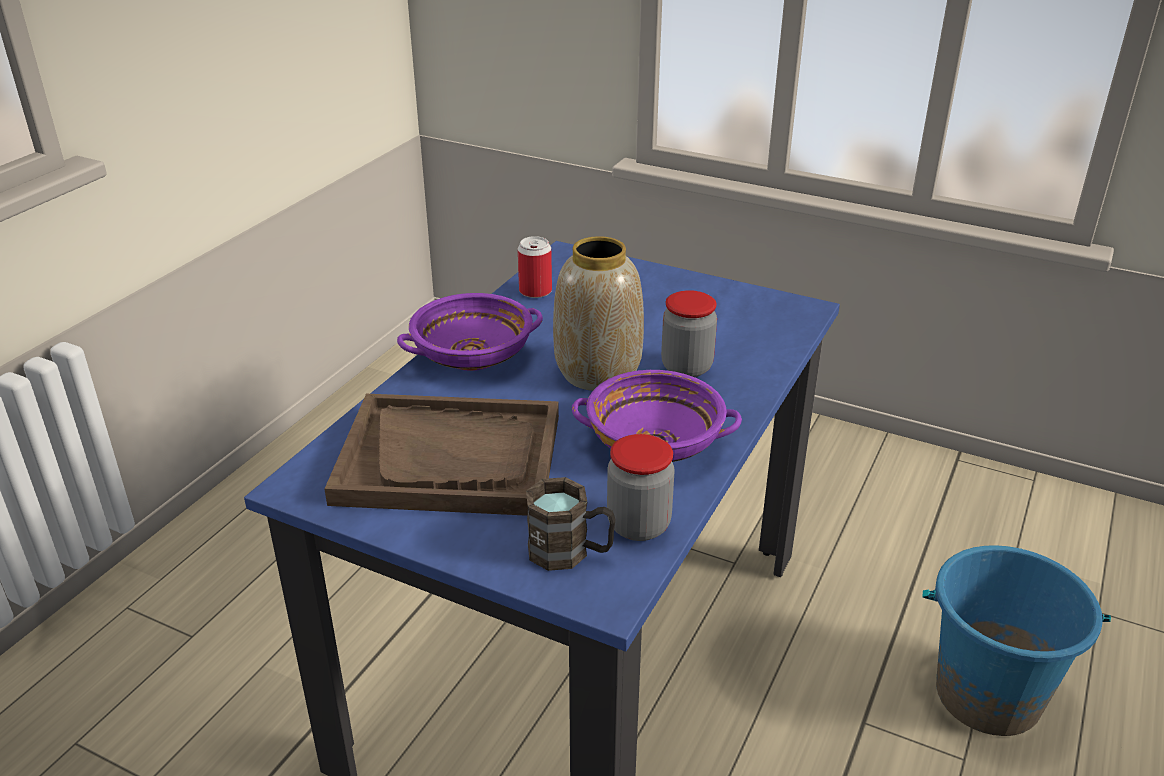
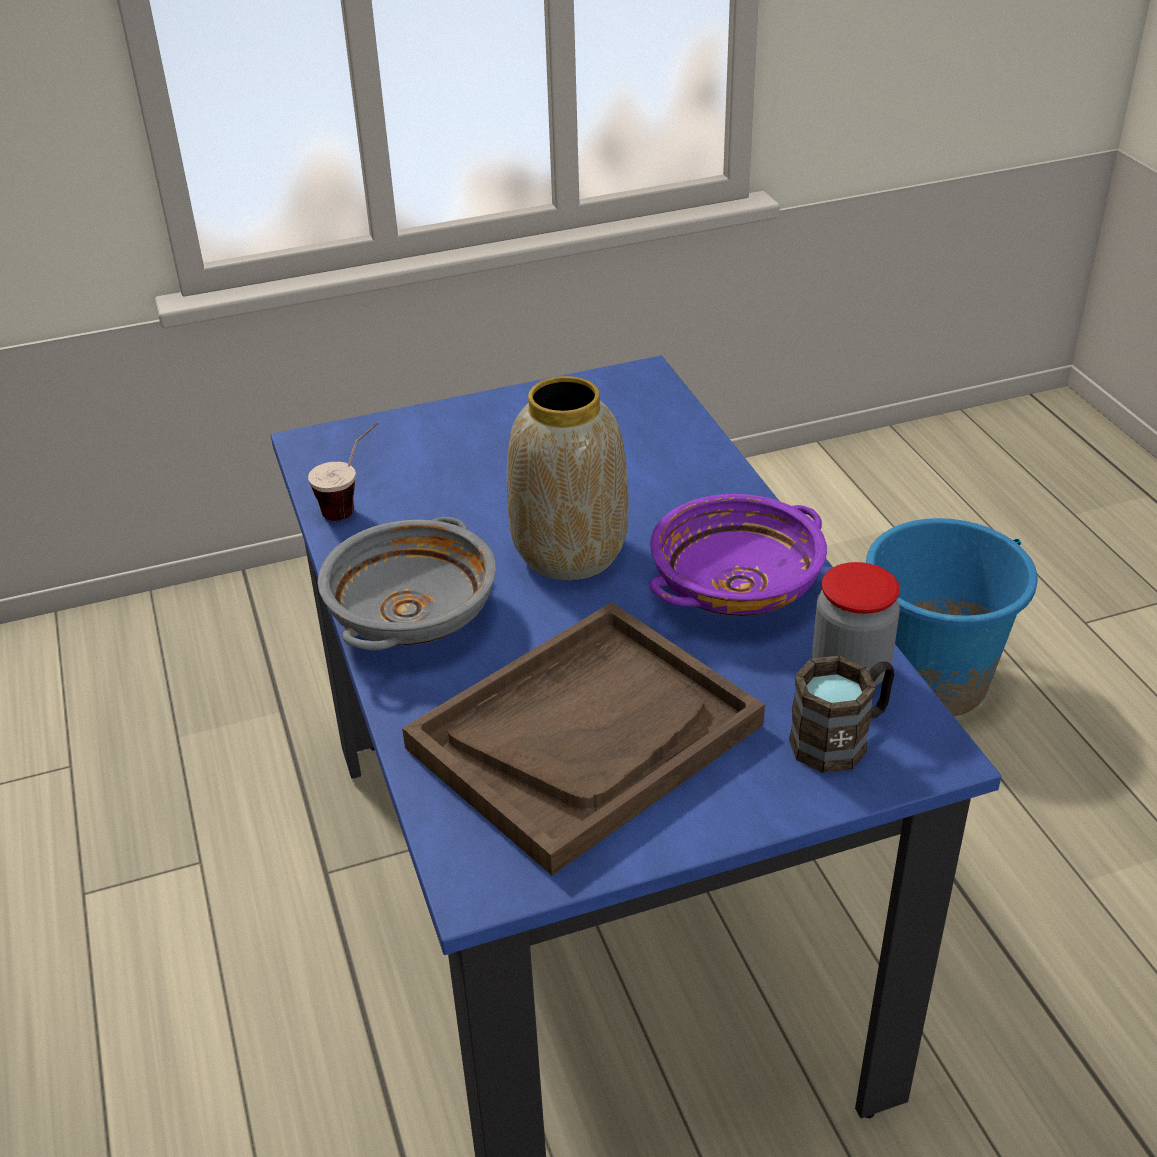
camera: 45 degrees left, 5 degrees up
(472, 356) = (413, 617): purple bowl -> grey bowl
(535, 291) = (353, 504): can -> cup
(686, 367) = (639, 496): jar -> none

